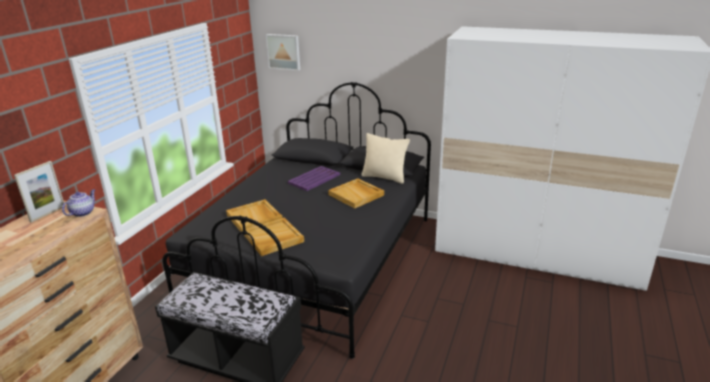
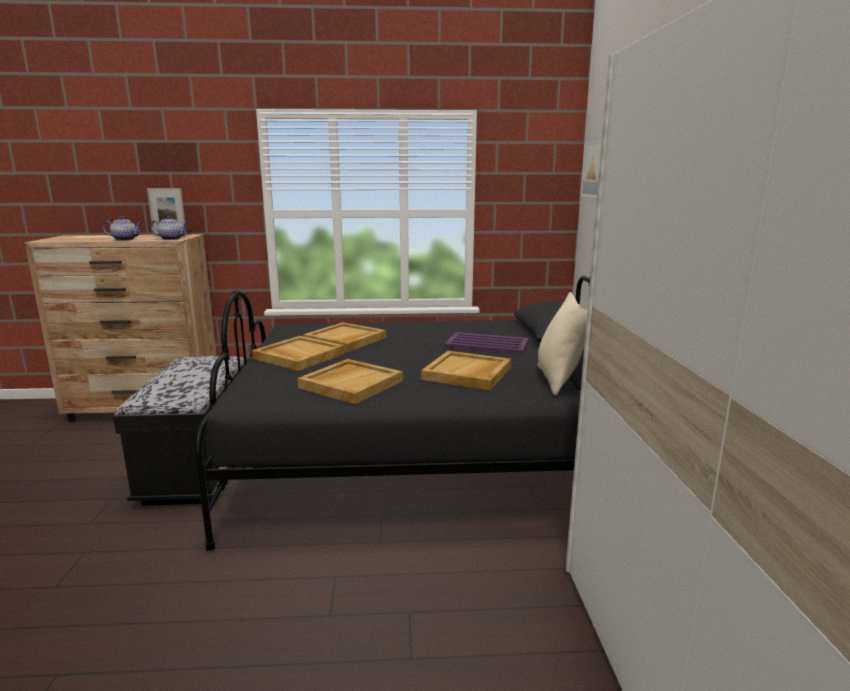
camera: 65 degrees right, 10 degrees down
(45, 235) = (125, 239): none -> teapot
(343, 228) = (351, 384): none -> beige tray

